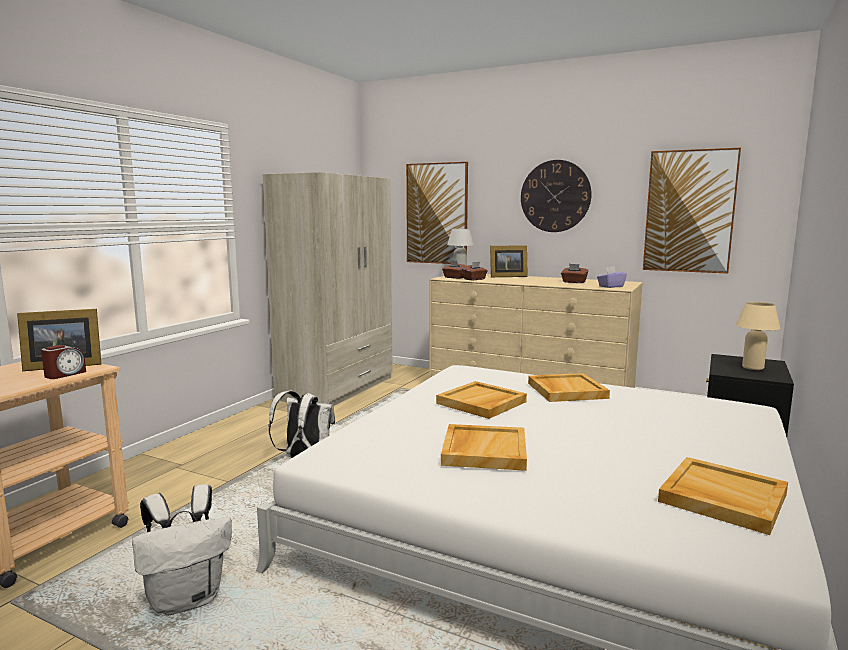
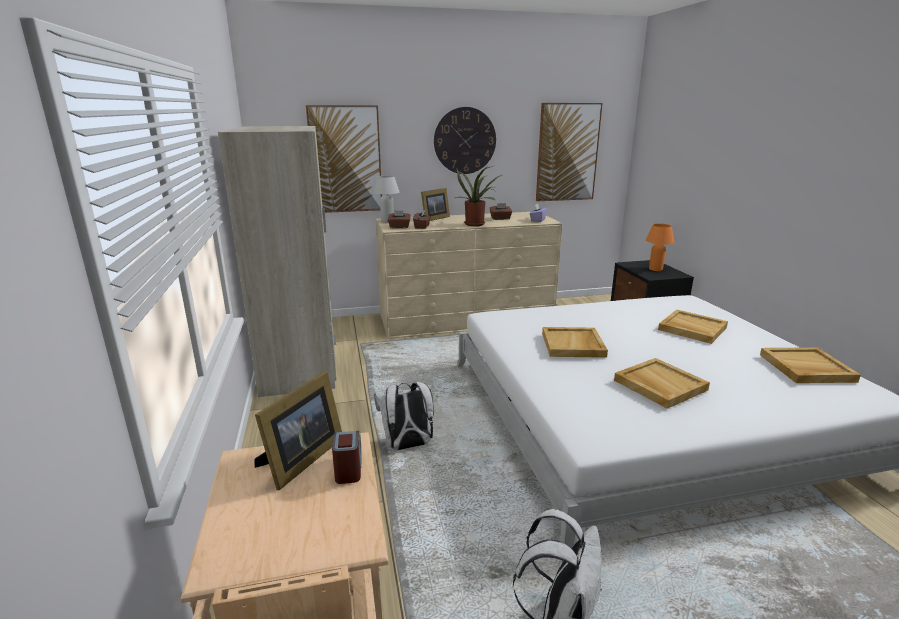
camera: 40 degrees left, 10 degrees up
(532, 282) = (476, 224): none -> potted plant
(566, 390) = (592, 316): beige tray -> beige tray (691, 328)
(753, 367) = (655, 269): beige table lamp -> orange table lamp

